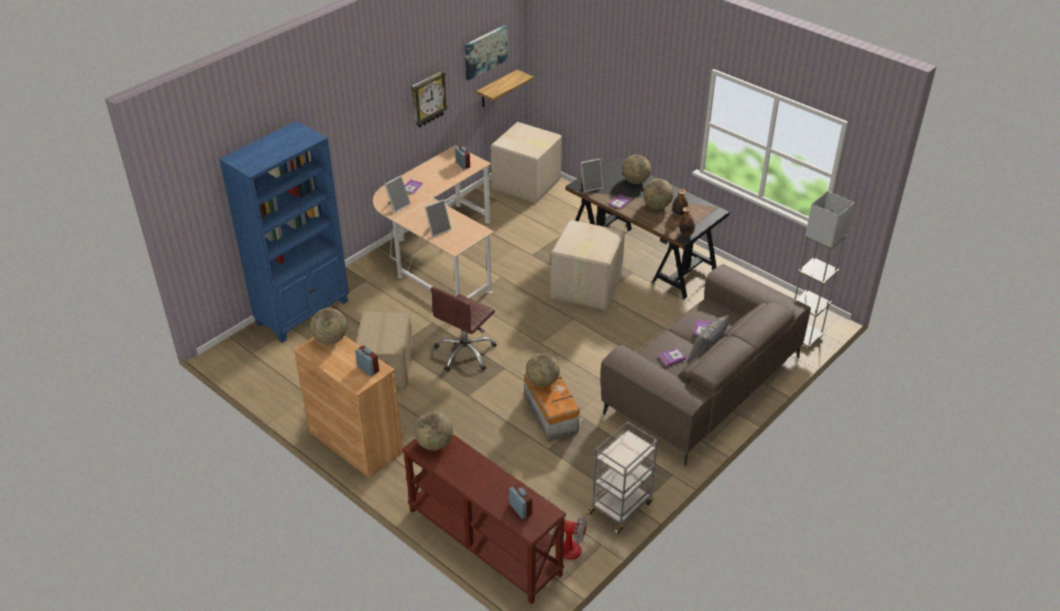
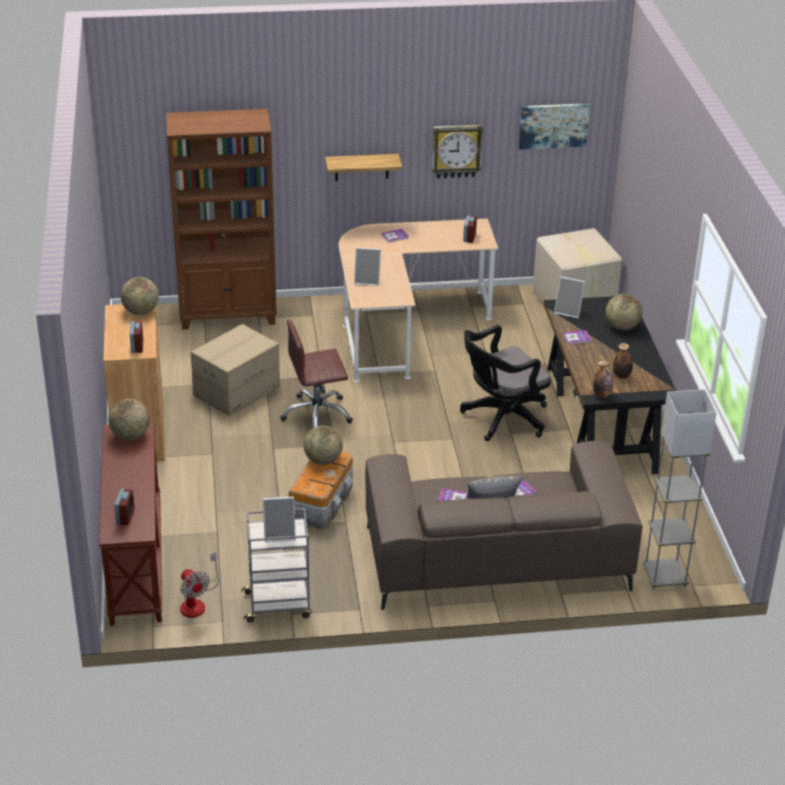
camera: 40 degrees right, 5 degrees down
(303, 312) = (228, 315): blue bookcase -> brown bookcase
(398, 205) = (361, 246): picture frame -> picture frame (280, 534)
(497, 89) = (567, 177): shelf -> shelf (361, 167)
(585, 287) = (501, 419): cardboard box -> black office chair
(657, 206) = (610, 358): globe -> none

